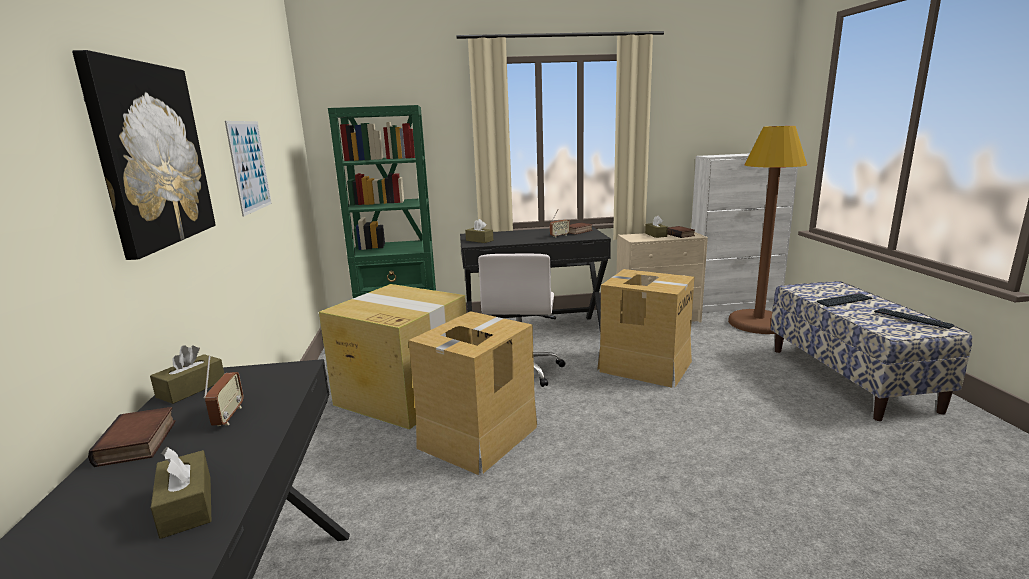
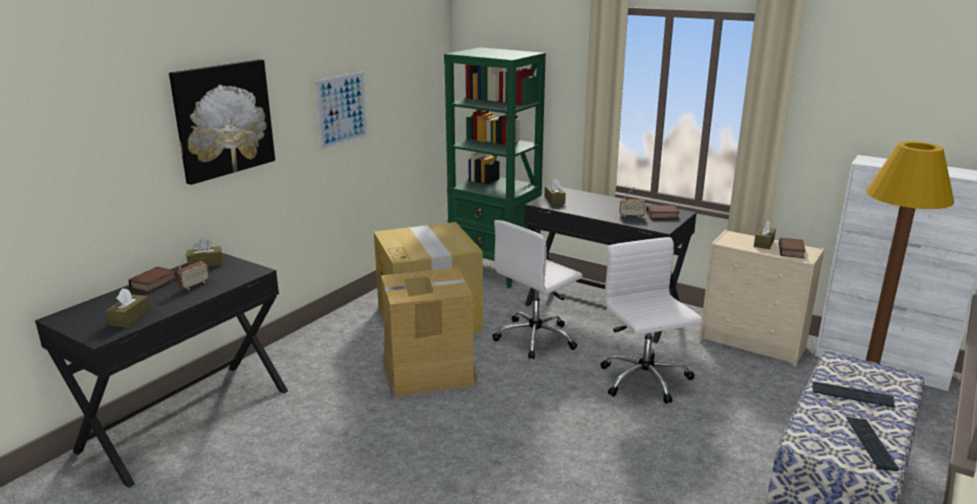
camera: 40 degrees right, 5 degrees up
(644, 366) = (645, 381): cardboard box -> white office chair

